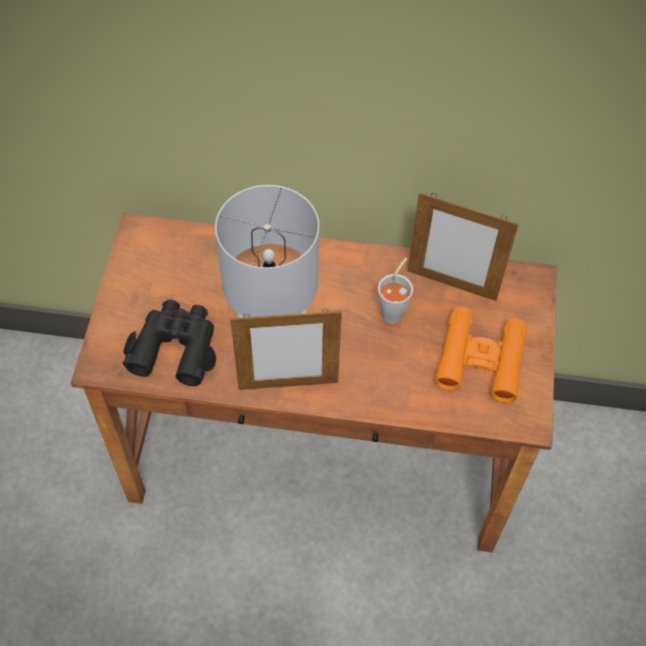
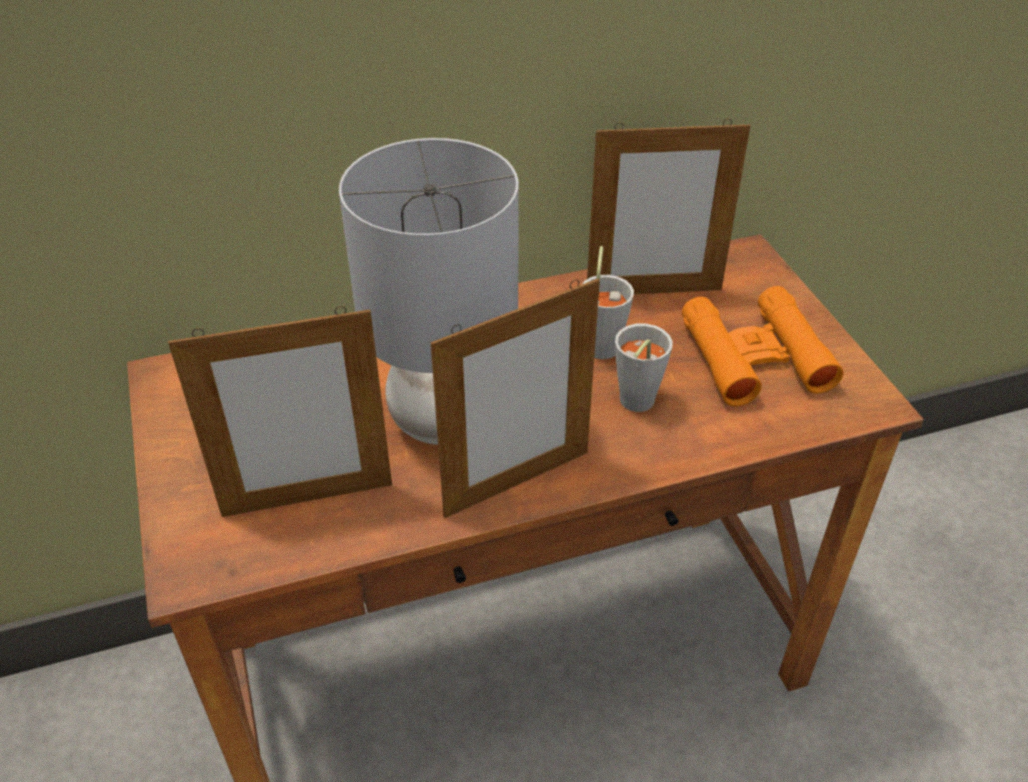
camera: 25 degrees left, 15 degrees down
(175, 347) = (308, 499): black binoculars -> picture frame
(384, 362) = (633, 405): none -> grey cup

